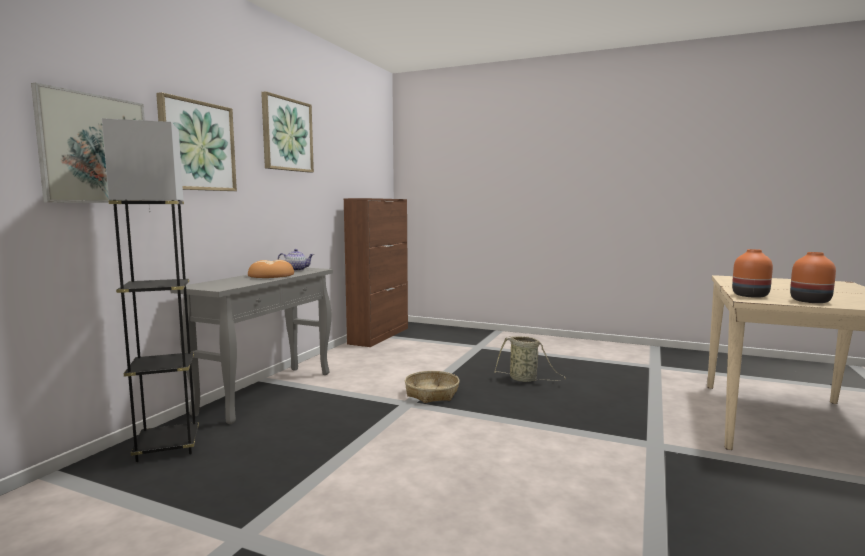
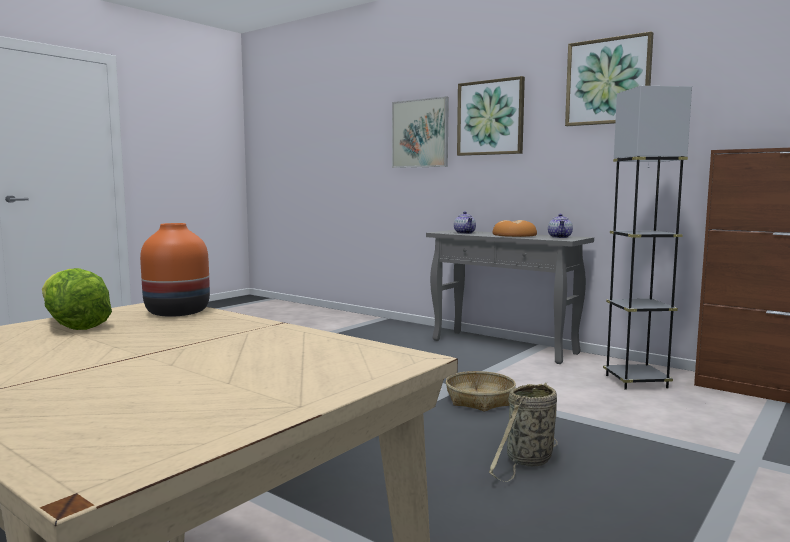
camera: 105 degrees right, 0 degrees up
(167, 447) = (404, 331): grey floor lamp -> grey floor lamp (636, 381)
(233, 283) = (465, 233): none -> teapot
(811, 301) = (73, 325): orange vase -> lettuce

